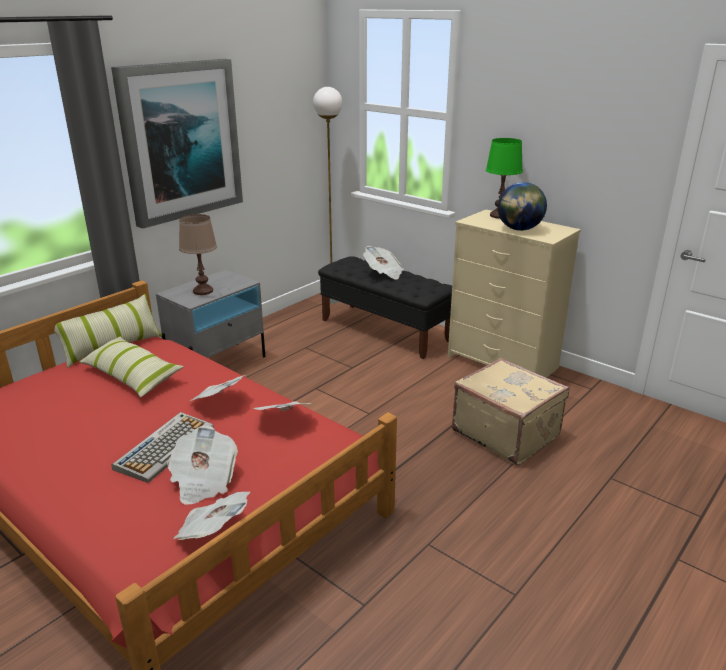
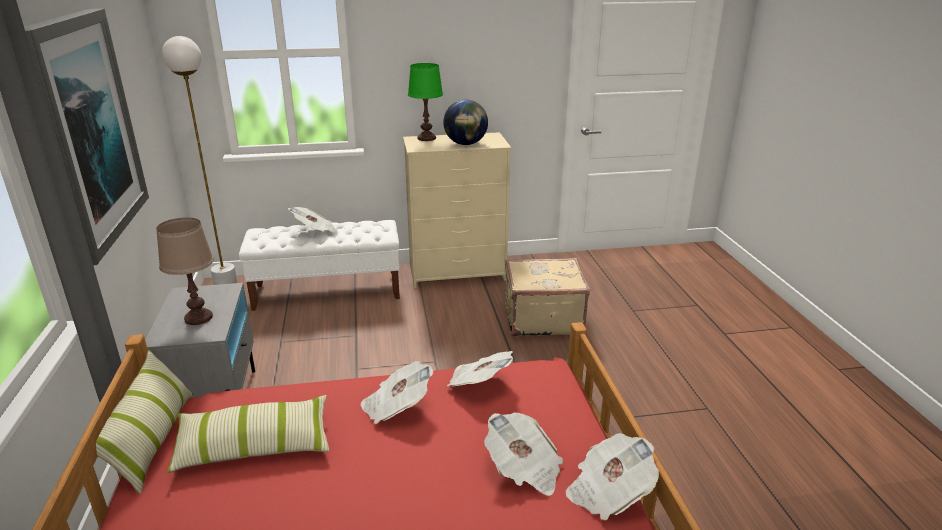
camera: 50 degrees left, 0 degrees up
(165, 447) = (436, 473): keyboard -> none
(385, 330) = (328, 291): black bench -> white bench

